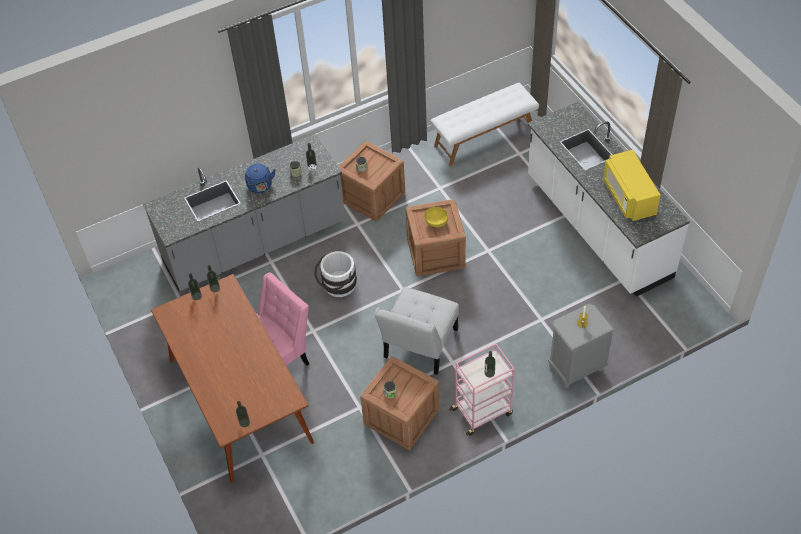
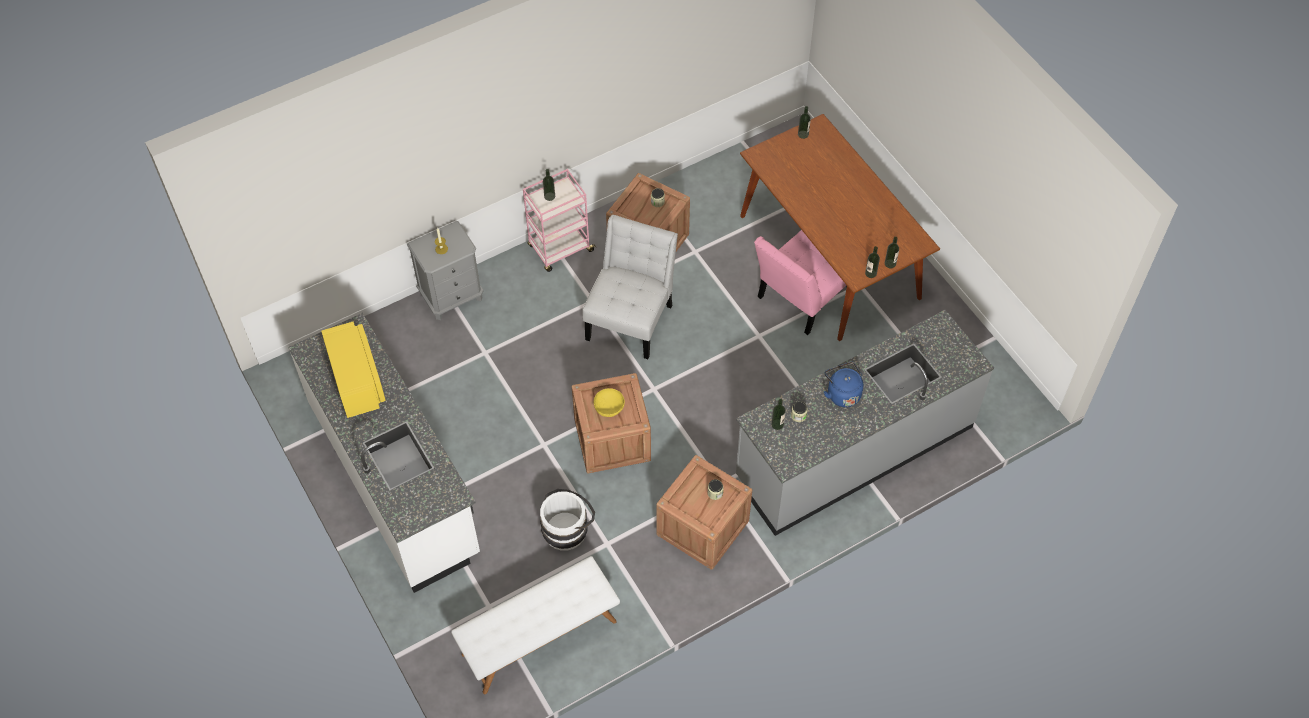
camera: 175 degrees right, 5 degrees up
(337, 286) = (736, 392): white bucket -> white bucket (568, 528)

